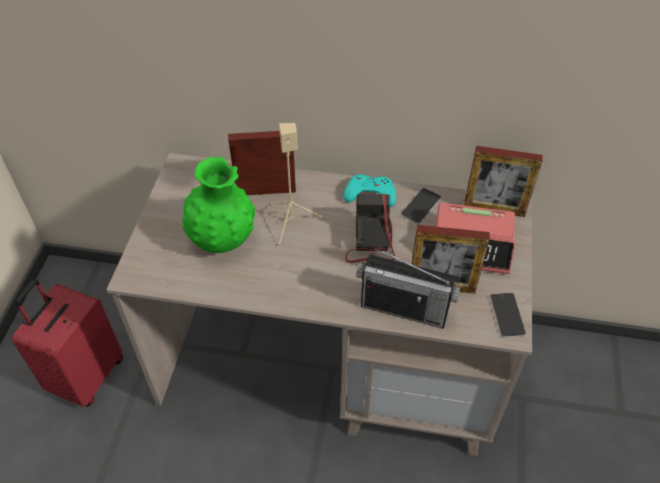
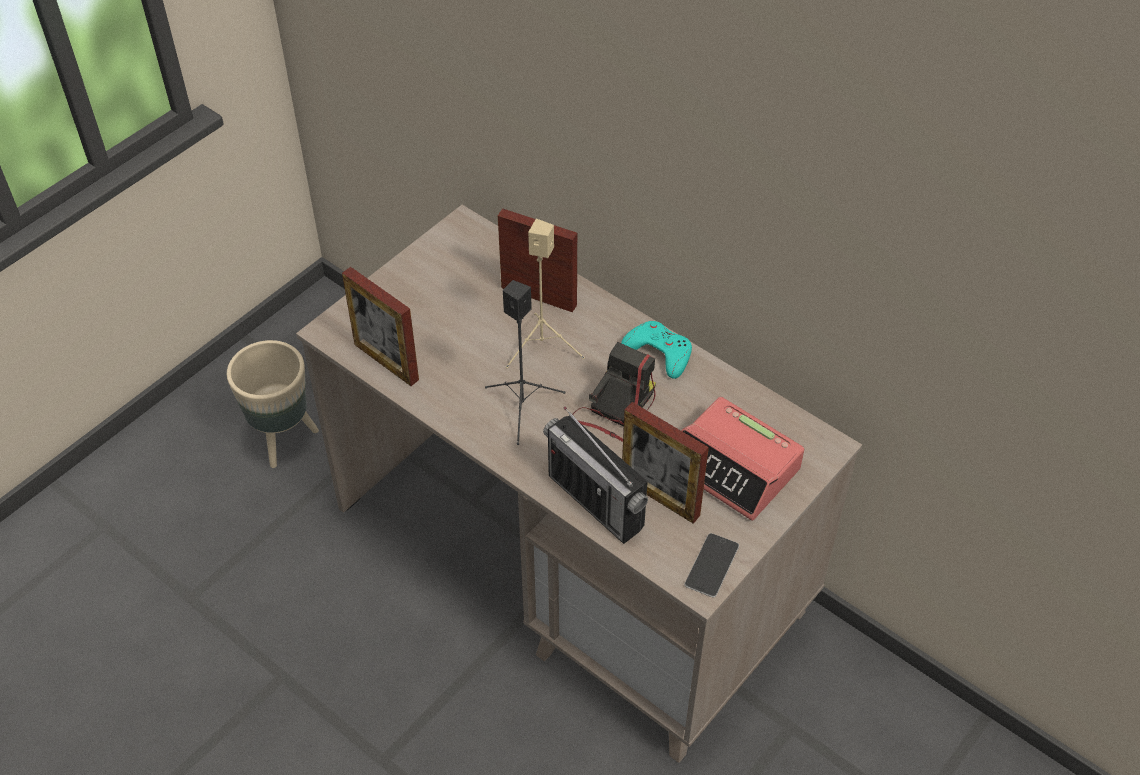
camera: 30 degrees right, 0 degrees up
(86, 376) = (283, 439): red suitcase -> beige planter
(222, 239) = (451, 332): green vase -> none
(309, 268) = (523, 407): none -> black speaker
(421, 206) = (710, 393): phone -> none
(494, 209) = (800, 437): picture frame -> picture frame (386, 362)

